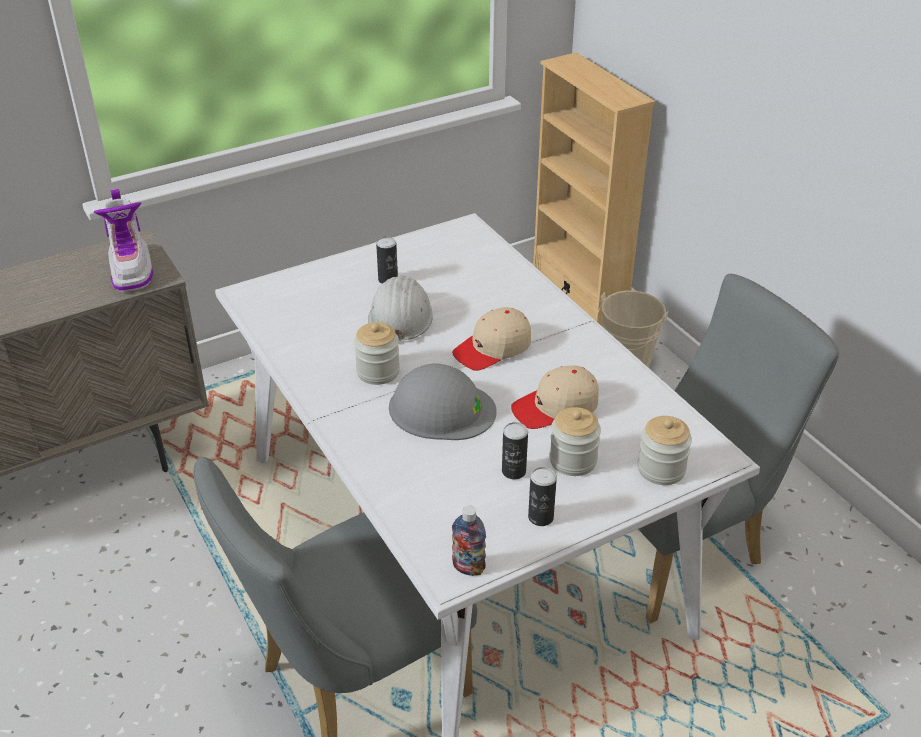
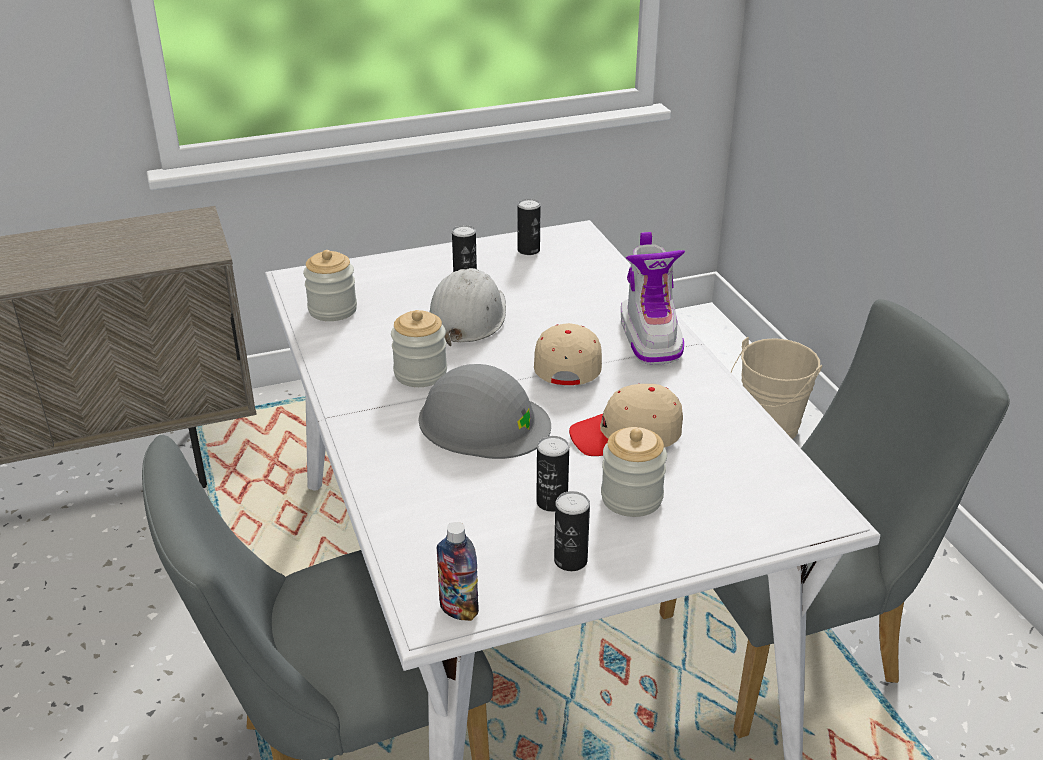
camera: 10 degrees right, 5 degrees down
(131, 269) = (178, 242): boot -> boot (651, 337)
(433, 247) = (528, 250): none -> can
(493, 348) = (567, 362): beige cap -> beige cap turned 120 degrees clockwise
(578, 298) = (726, 350): beige bookcase -> none
(661, 469) = (745, 521): jar -> jar (332, 310)

